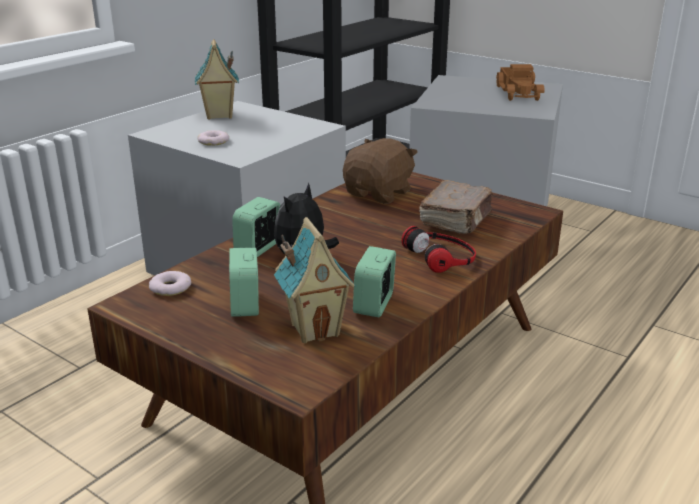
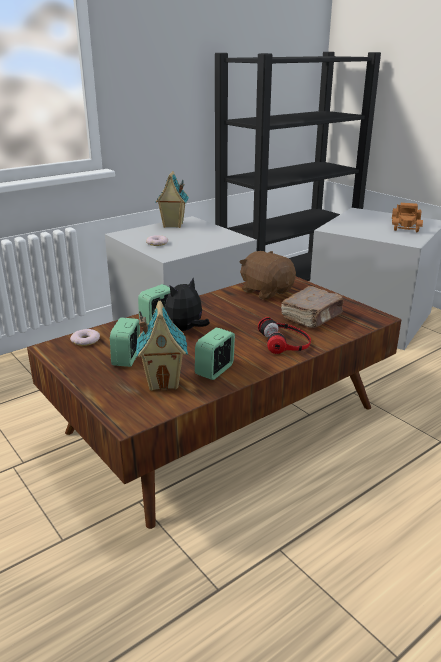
camera: 15 degrees right, 0 degrees up
(379, 193) = (266, 291): brown plush toy -> brown plush toy turned 90 degrees counterclockwise

